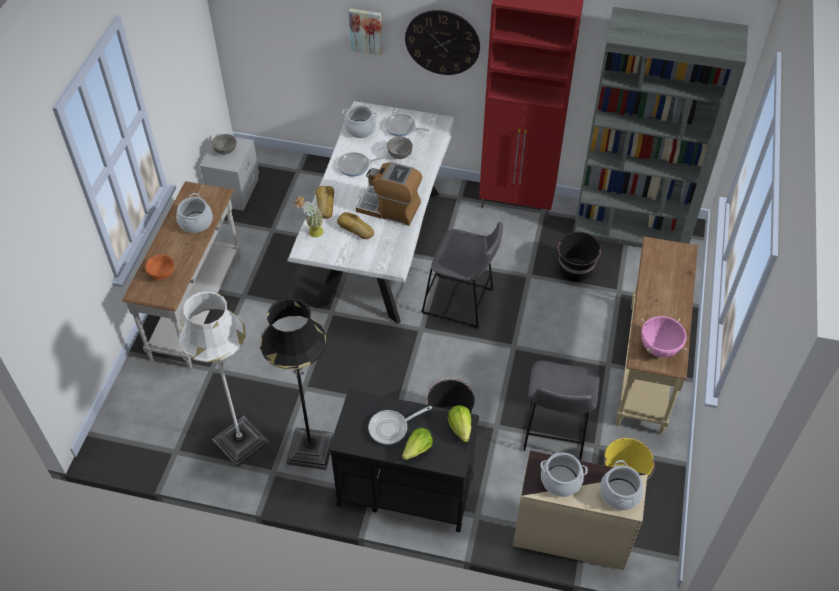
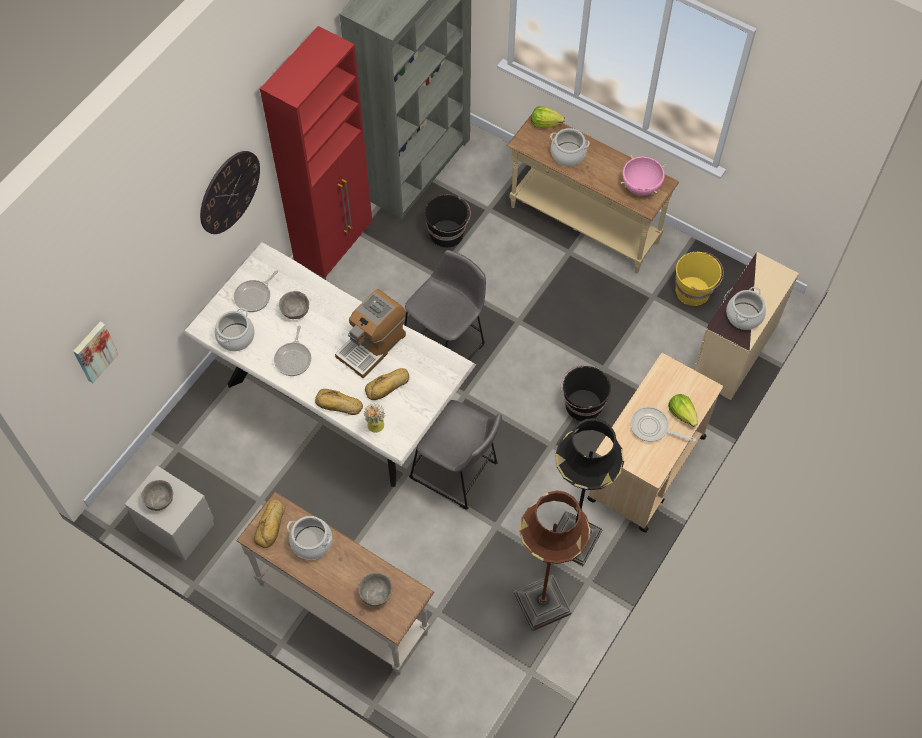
camera: 70 degrees left, 10 degrees up
(161, 274) = (376, 594): orange bowl -> grey bowl
(203, 196) = (271, 525): none -> bread
(241, 442) = (542, 603): white floor lamp -> brown floor lamp
(366, 30) = (170, 257): picture -> picture (94, 351)
(391, 428) = (652, 428): frying pan -> frying pan turned 120 degrees clockwise
(404, 489) = (646, 468): black cart -> beige cart
(460, 428) = (671, 371): lettuce -> lettuce (545, 123)
(554, 432) = (627, 324): grey stool -> grey stool (457, 473)
(619, 494) = (769, 278): cooking pot -> cooking pot (568, 154)

